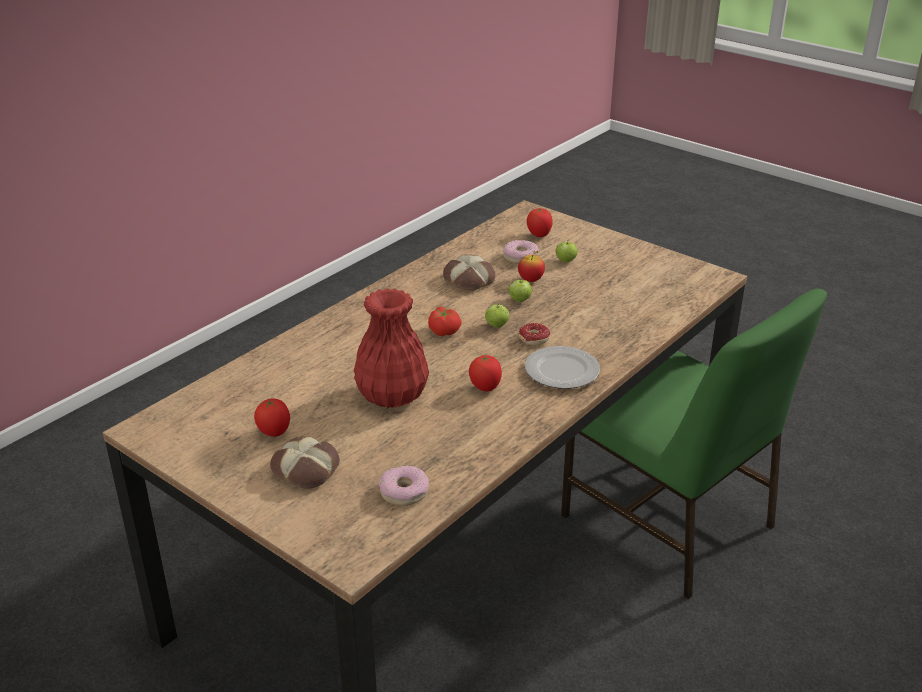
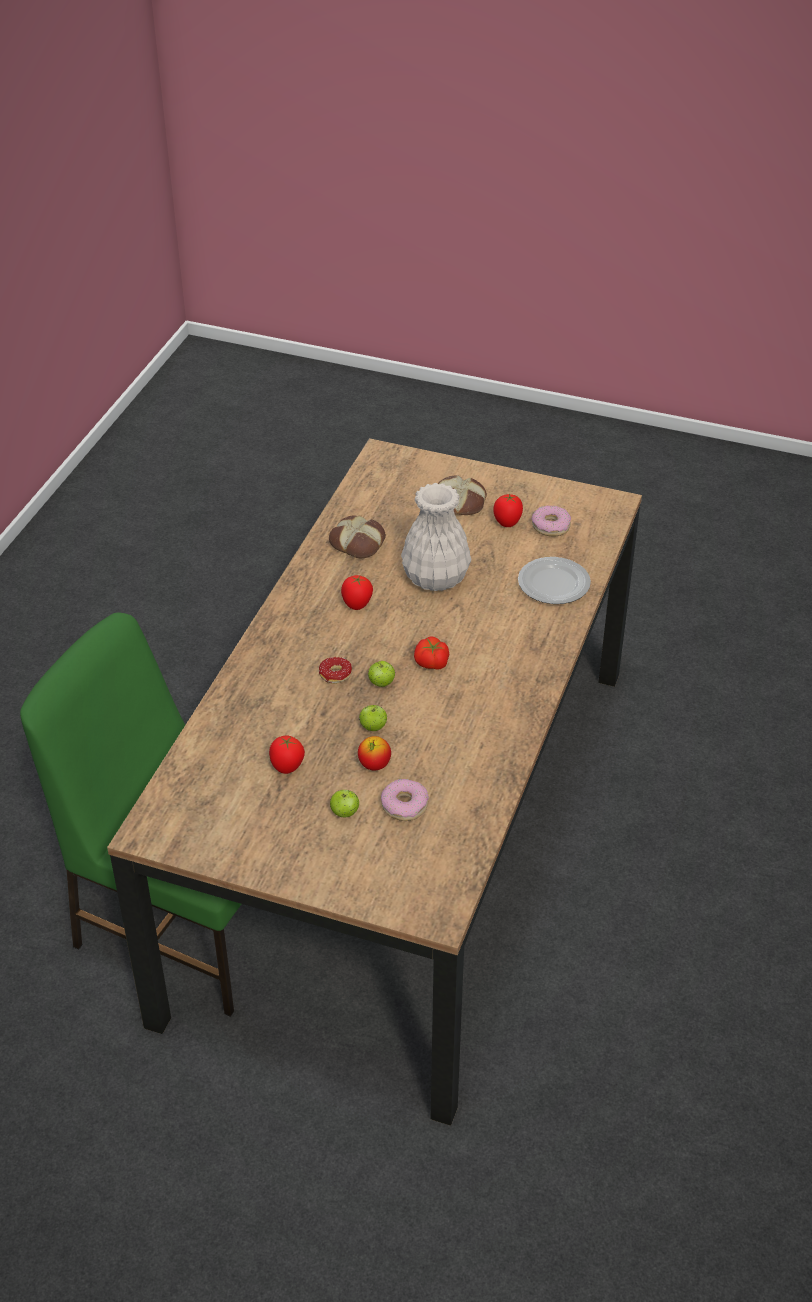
camera: 160 degrees right, 10 degrees up
(392, 396) = (435, 578): red vase -> white vase
(404, 492) = (375, 503): donut -> donut (551, 526)
(468, 280) = (448, 746): bread -> bread (358, 542)
(539, 235) = (399, 859): tomato -> tomato (287, 768)
(562, 372) = (292, 641): plate -> plate (553, 584)

